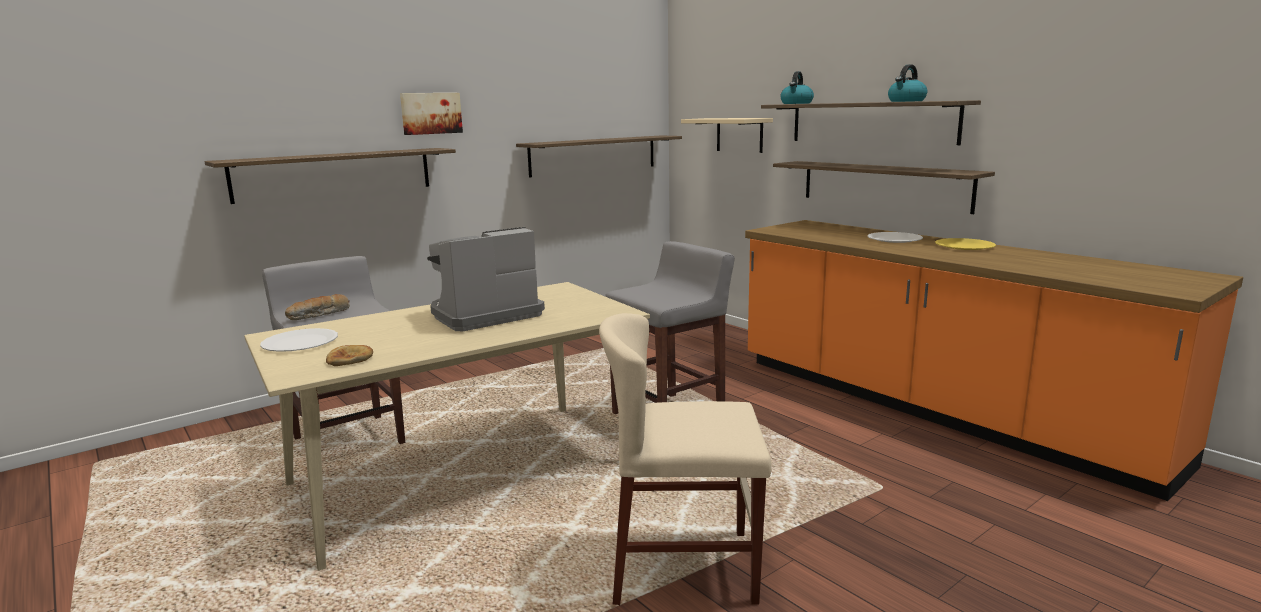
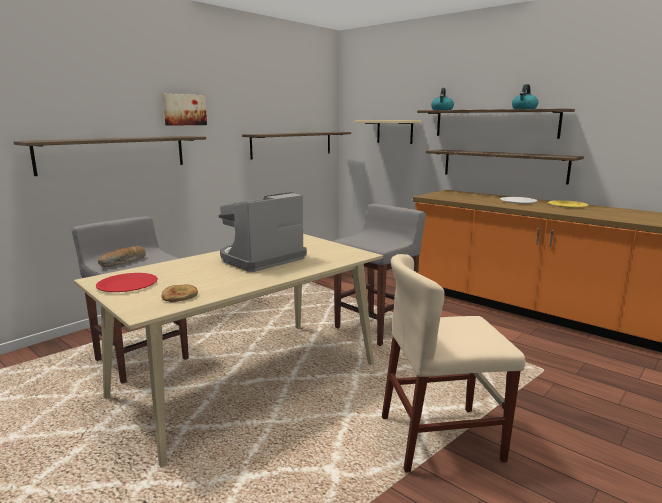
camera: 10 degrees left, 0 degrees up
(300, 342) = (127, 284): white plate -> red plate

